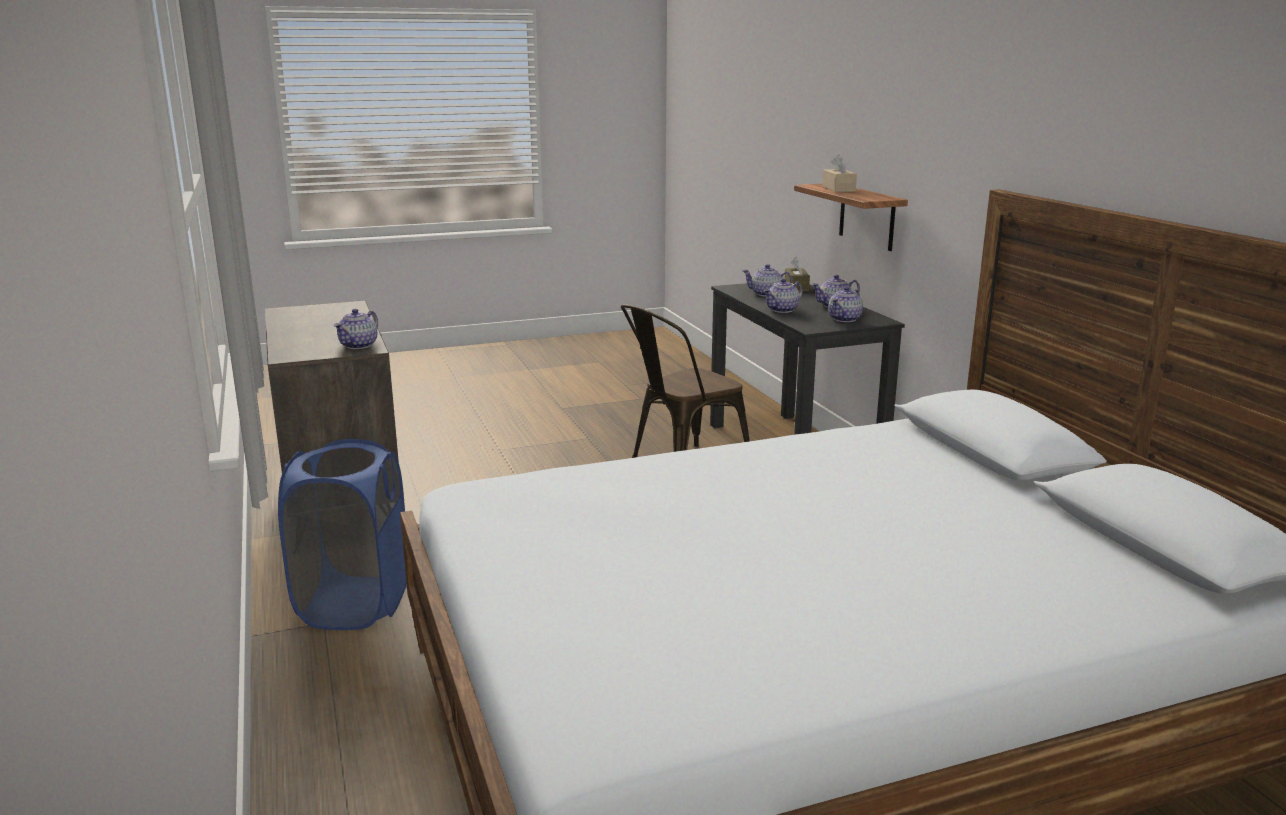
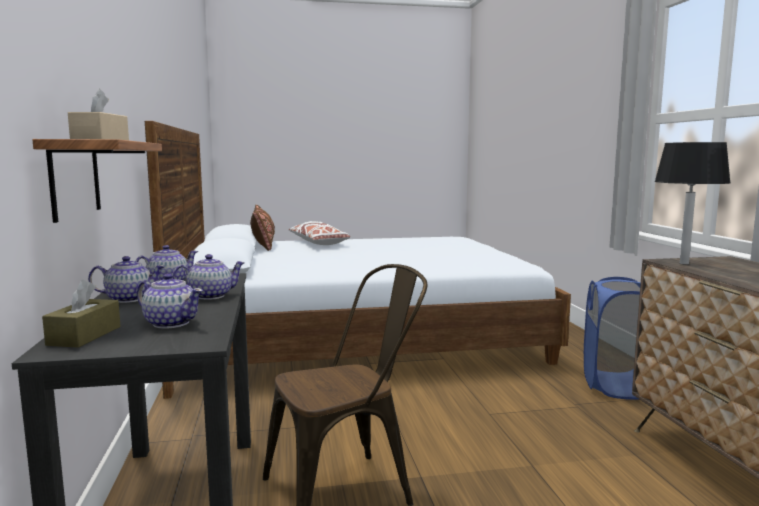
camera: 170 degrees left, 10 degrees down
(359, 345) = (683, 263): teapot -> black table lamp
(1004, 595) = (318, 243): none -> white pillow
(1121, 562) = (263, 245): none -> brown pillow

